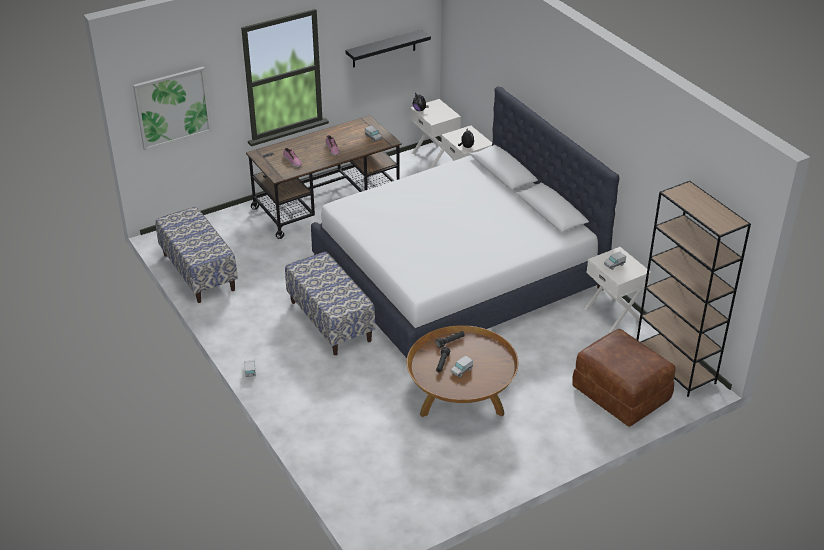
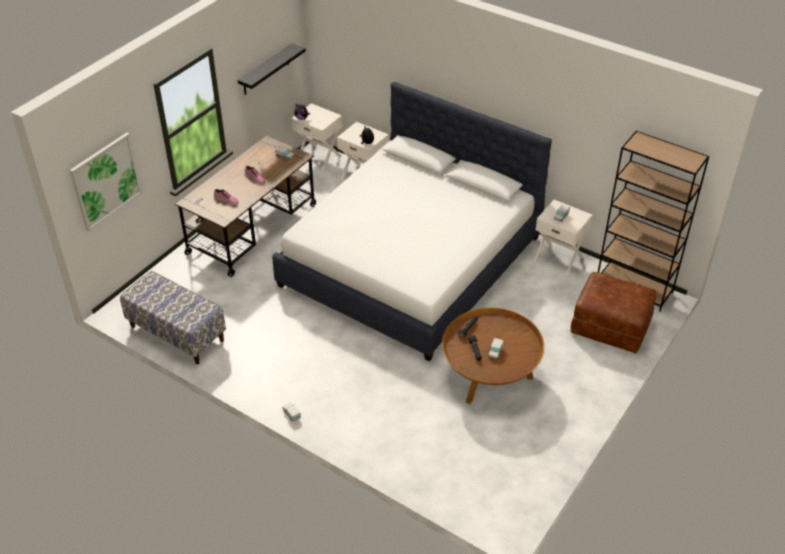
camera: 25 degrees left, 5 degrees up
(331, 321) = (332, 341): bench -> none

